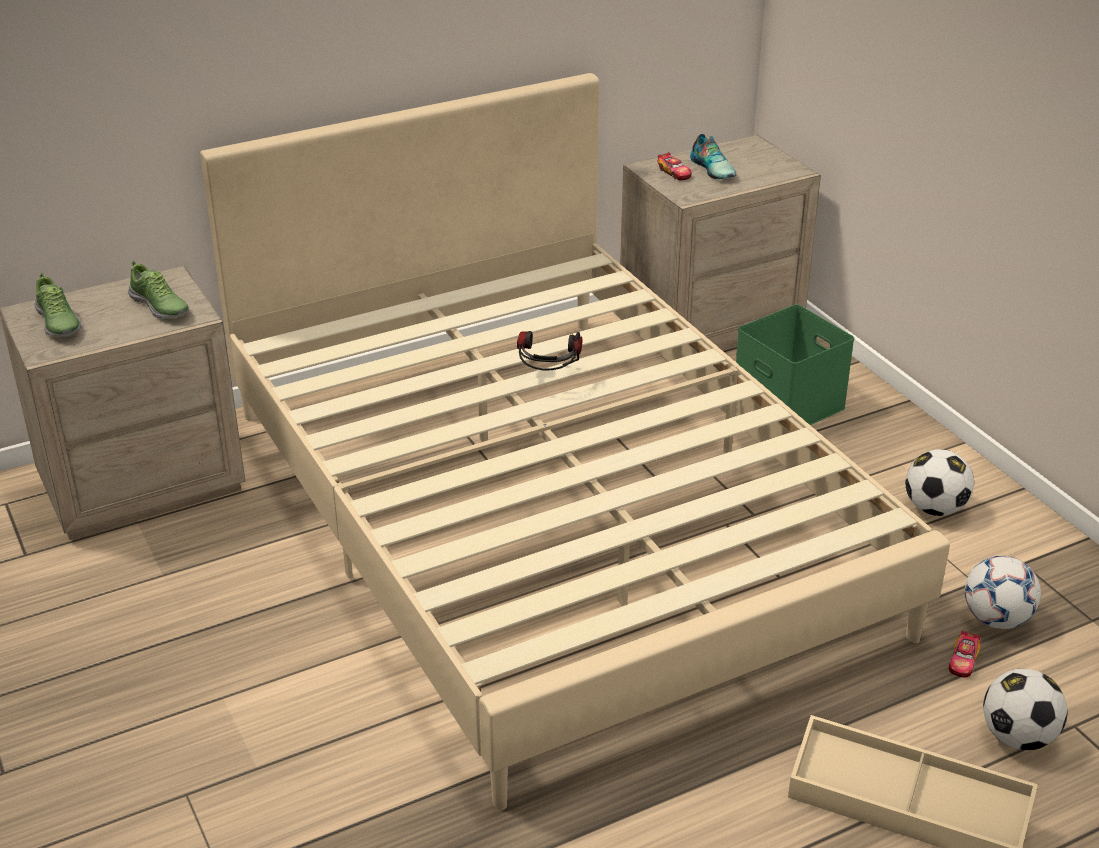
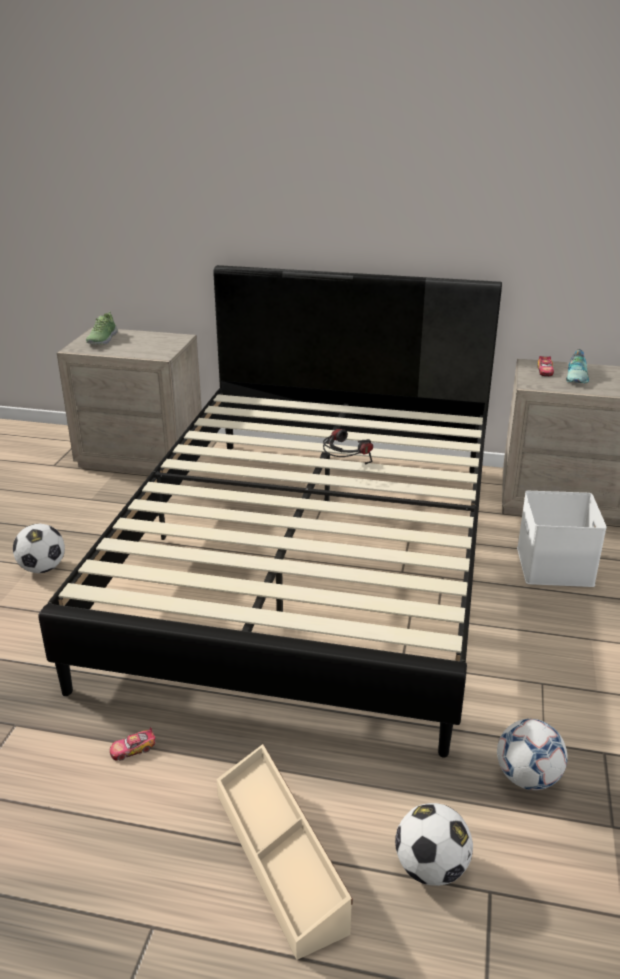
camera: 40 degrees right, 5 degrees down
(160, 307) = (153, 347): shoe -> none
(550, 515) = (311, 559): beige bed -> black bed
(791, 403) = (556, 567): green storage box -> white storage box
(934, 508) = (579, 679): football -> football (42, 568)
(963, 661) = (460, 790): toy car -> toy car (132, 749)

